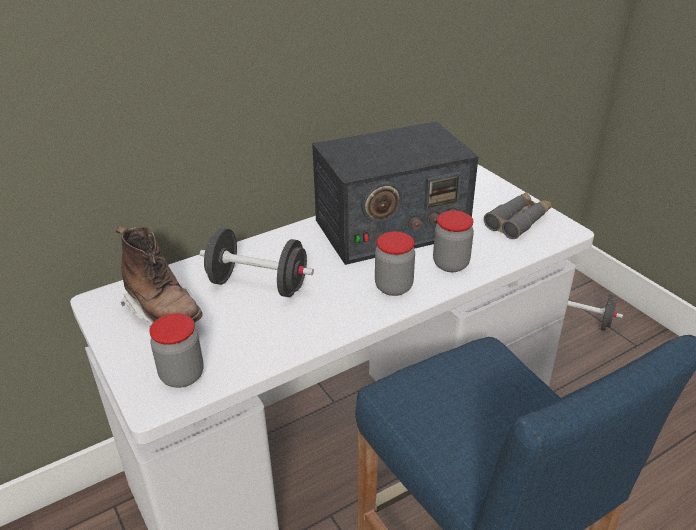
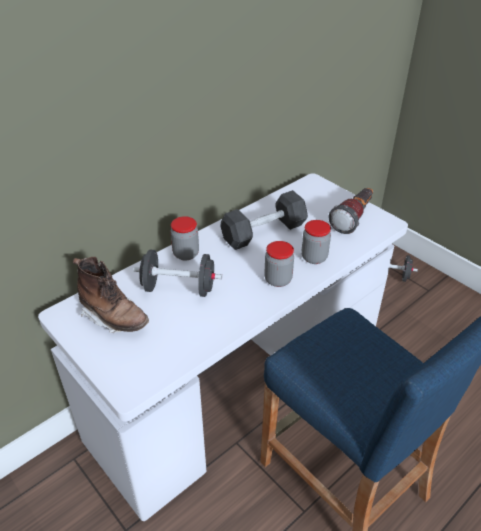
camera: 10 degrees left, 5 degrees up
(182, 375) = (143, 366): jar -> jar (186, 254)
(390, 228) = (264, 232): radio -> black dumbbell
(518, 221) = (353, 218): grey binoculars -> flashlight

